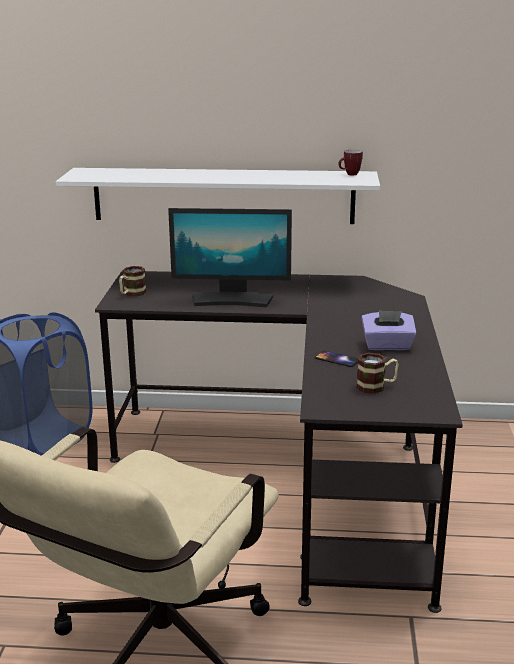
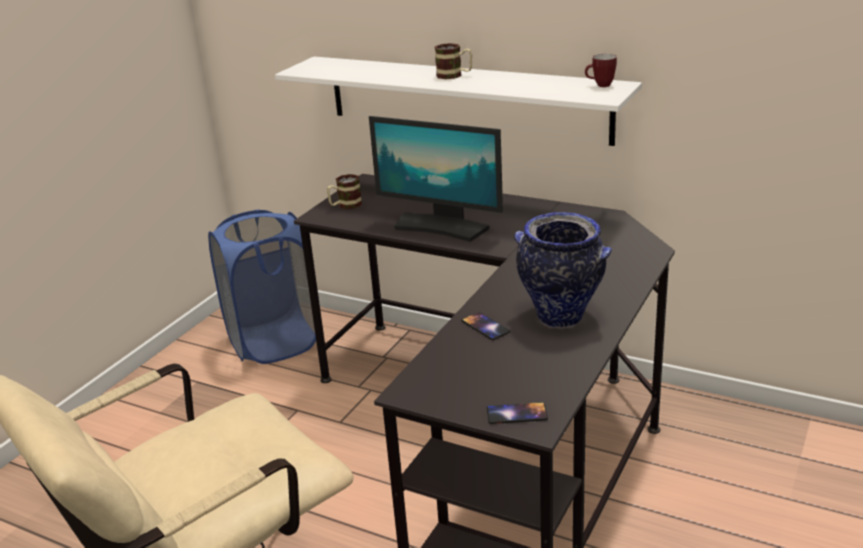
camera: 25 degrees right, 5 degrees up
(376, 387) = (496, 373): mug -> mug (454, 75)
(387, 346) = (561, 317): purple tissue box -> vase
(417, 408) = (517, 413): none -> phone

